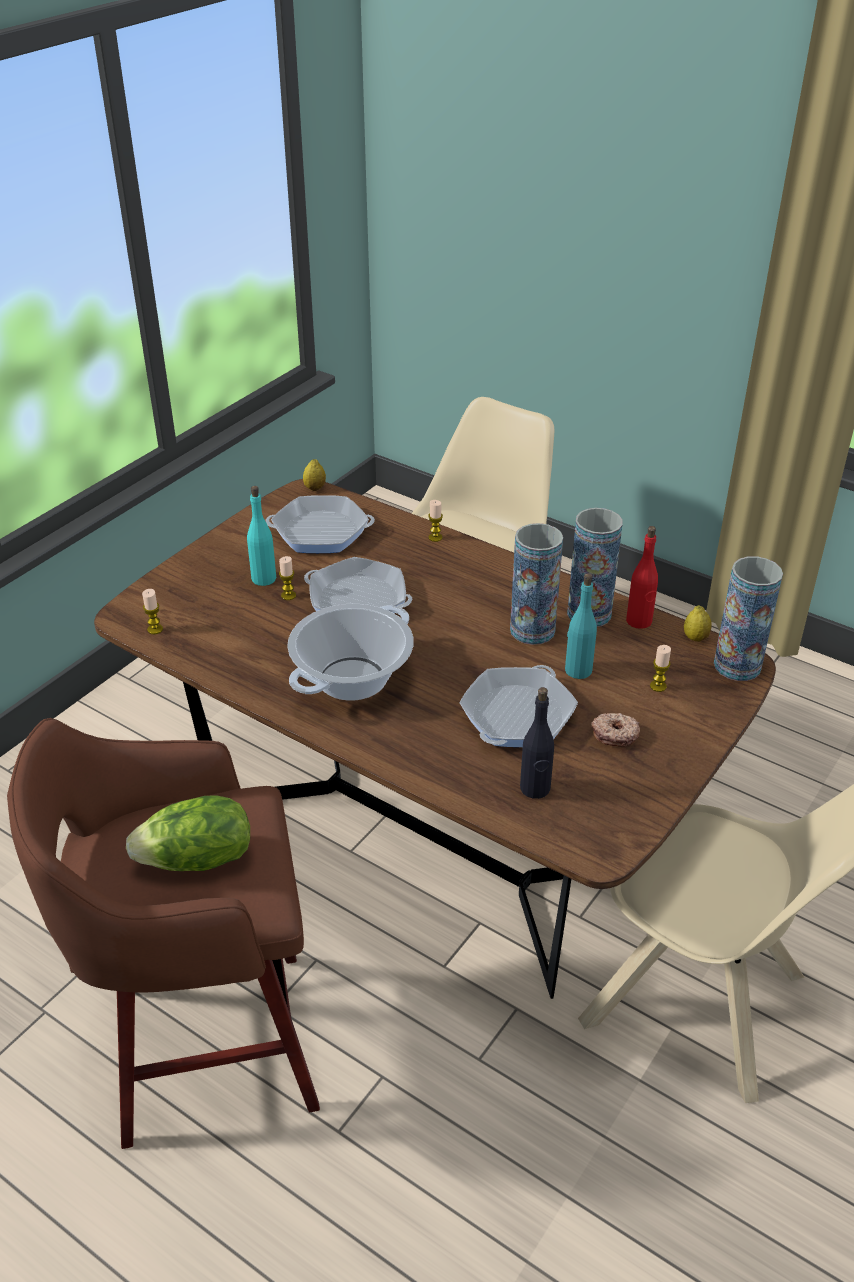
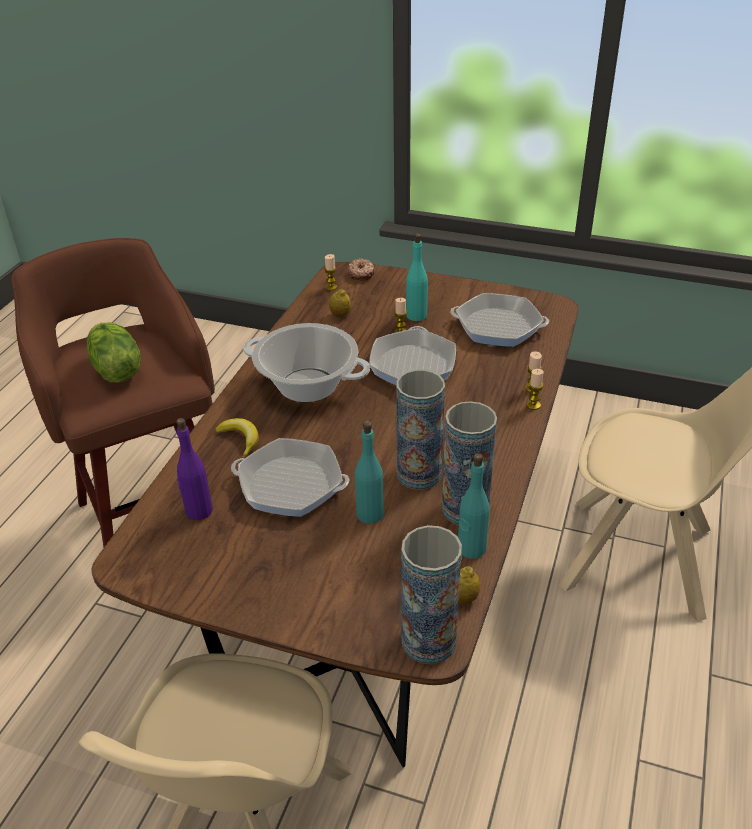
camera: 75 degrees right, 0 degrees up
(315, 488) = (562, 309): lemon -> lemon (340, 315)
(320, 532) = (498, 326): frying pan -> frying pan turned 60 degrees counterclockwise
(427, 743) = (240, 439): none -> banana
(535, 788) = (198, 511): black bottle -> purple bottle
(615, 734) = (283, 553): donut -> donut (361, 274)
(639, 621) = (471, 548): red bottle -> turquoise bottle
(658, 686) = (367, 576): candle -> candle (533, 405)

